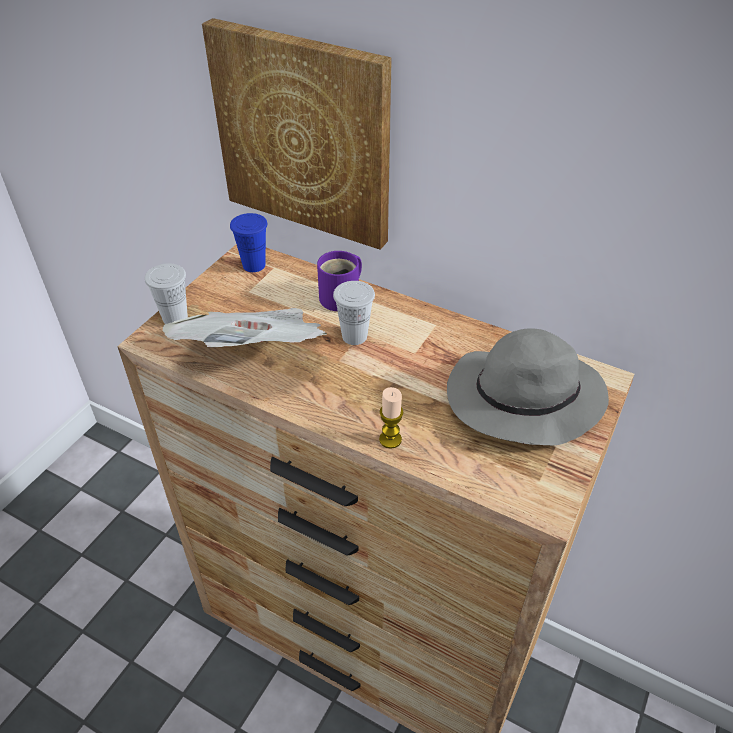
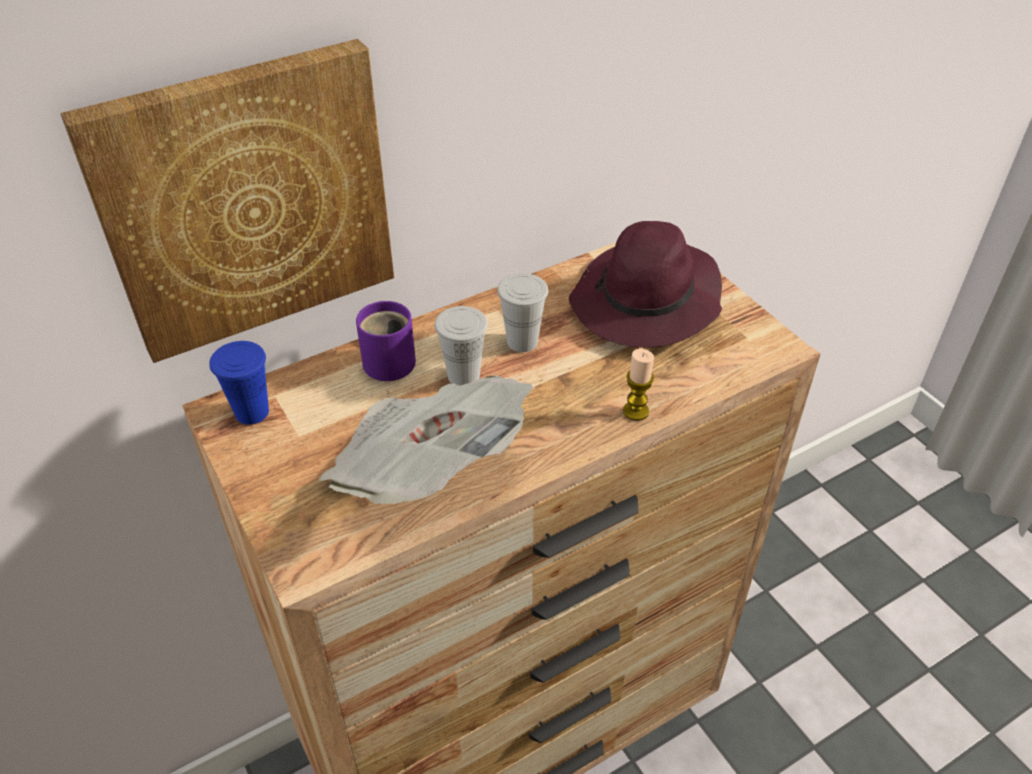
camera: 60 degrees left, 0 degrees up
(175, 318) = (284, 526): white cup -> white cup (522, 341)
(521, 400) = (646, 302): grey hat -> purple hat

